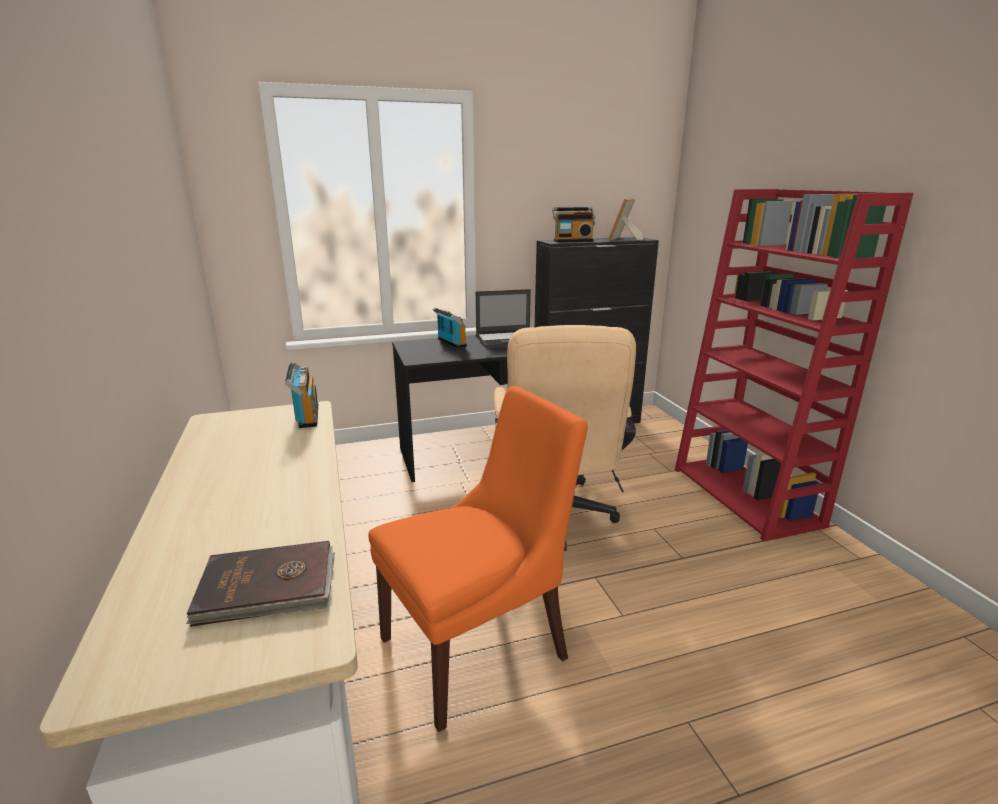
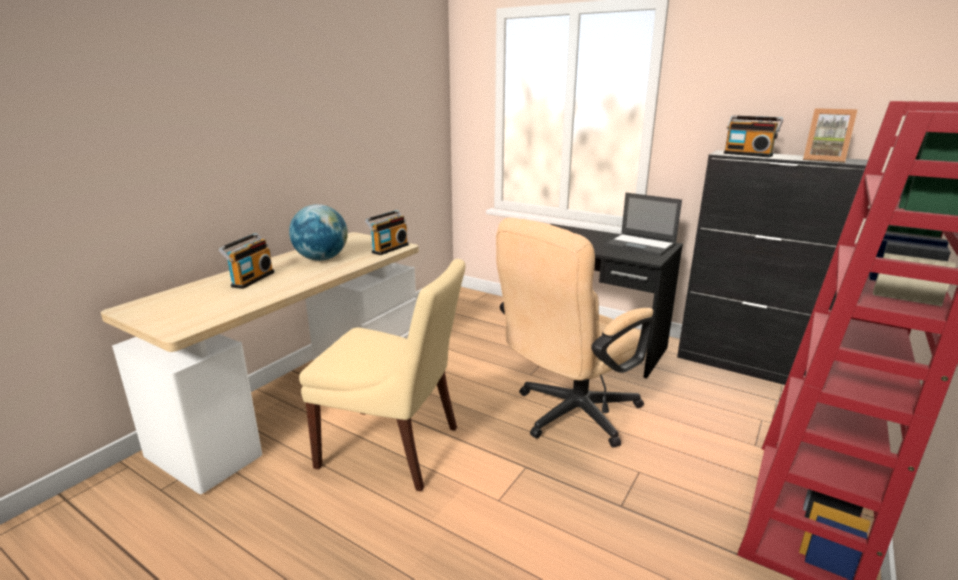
camera: 50 degrees right, 0 degrees up
(250, 459) = (322, 259): none -> globe
(268, 588) = (211, 307): brown book -> none
(450, 343) = (587, 235): radio -> radio (251, 279)
(478, 645) = (394, 448): orange chair -> beige chair
(624, 239) = (823, 159): picture frame -> picture frame turned 135 degrees counterclockwise

